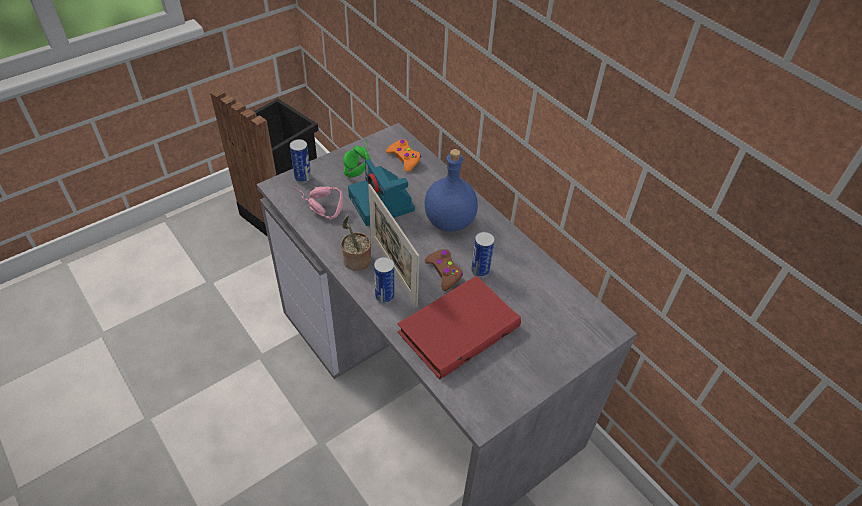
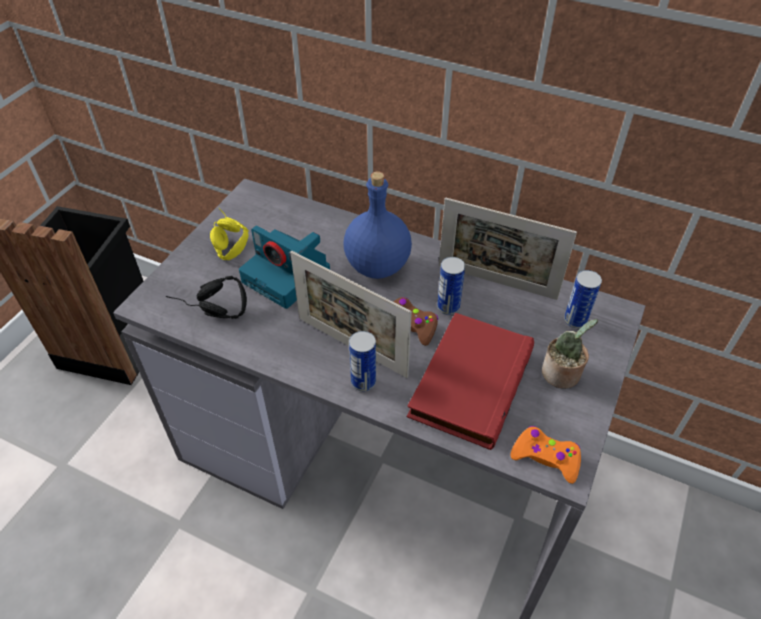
camera: 25 degrees left, 0 degrees up
(303, 178) = (170, 282): can -> can (575, 320)
(315, 207) = (208, 311): pink headphones -> black headphones
(356, 162) = (224, 240): green headphones -> yellow headphones
(356, 261) = (301, 355): potted plant -> potted plant (561, 375)
(404, 158) = (279, 216): orange game controller -> orange game controller (545, 457)
(530, 268) = (496, 282): none -> picture frame

